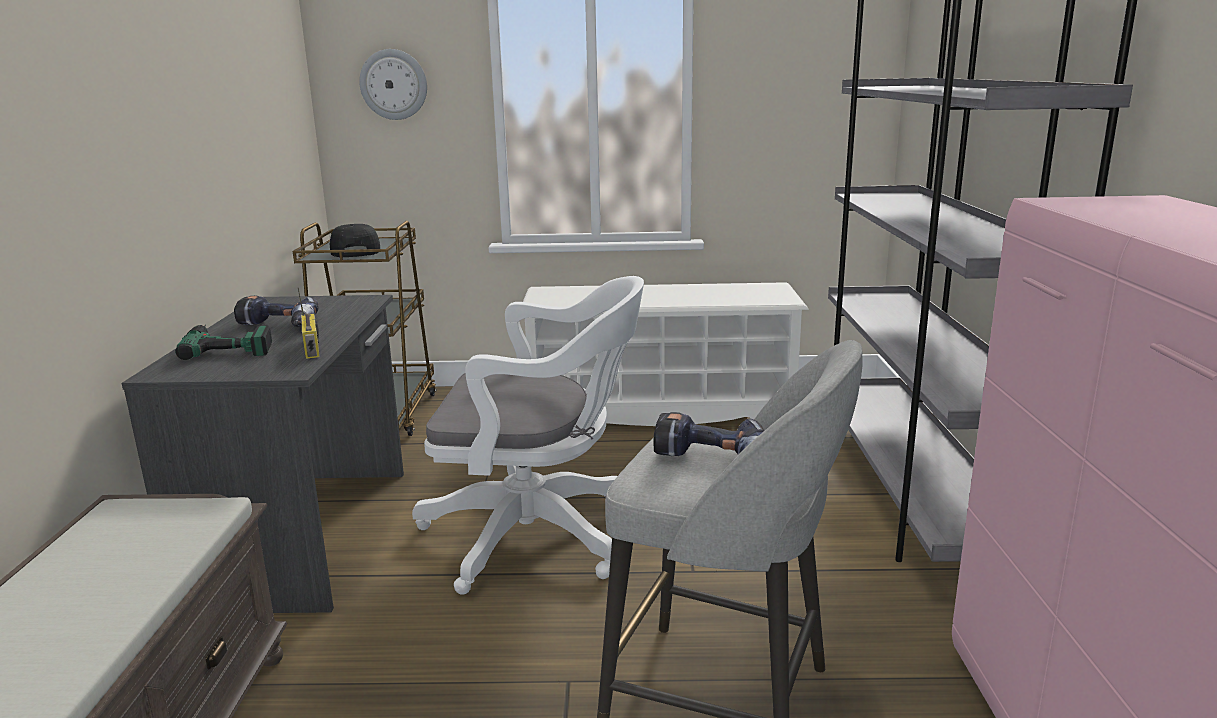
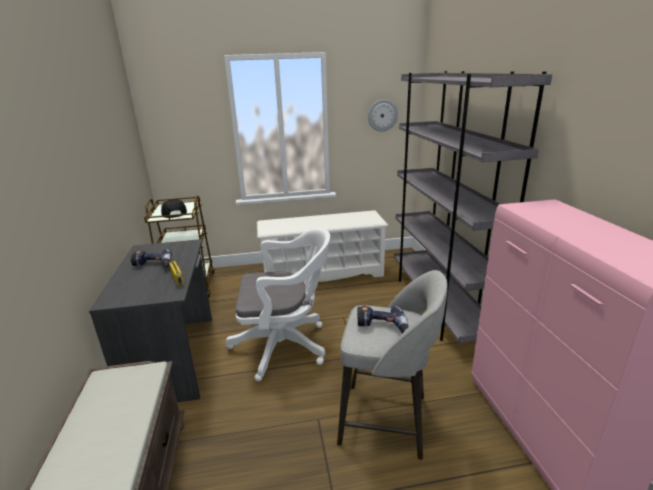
camera: 10 degrees left, 5 degrees up
(229, 344) = (134, 280): power drill -> none
(394, 84) = (182, 126): wall clock -> wall clock (382, 115)

